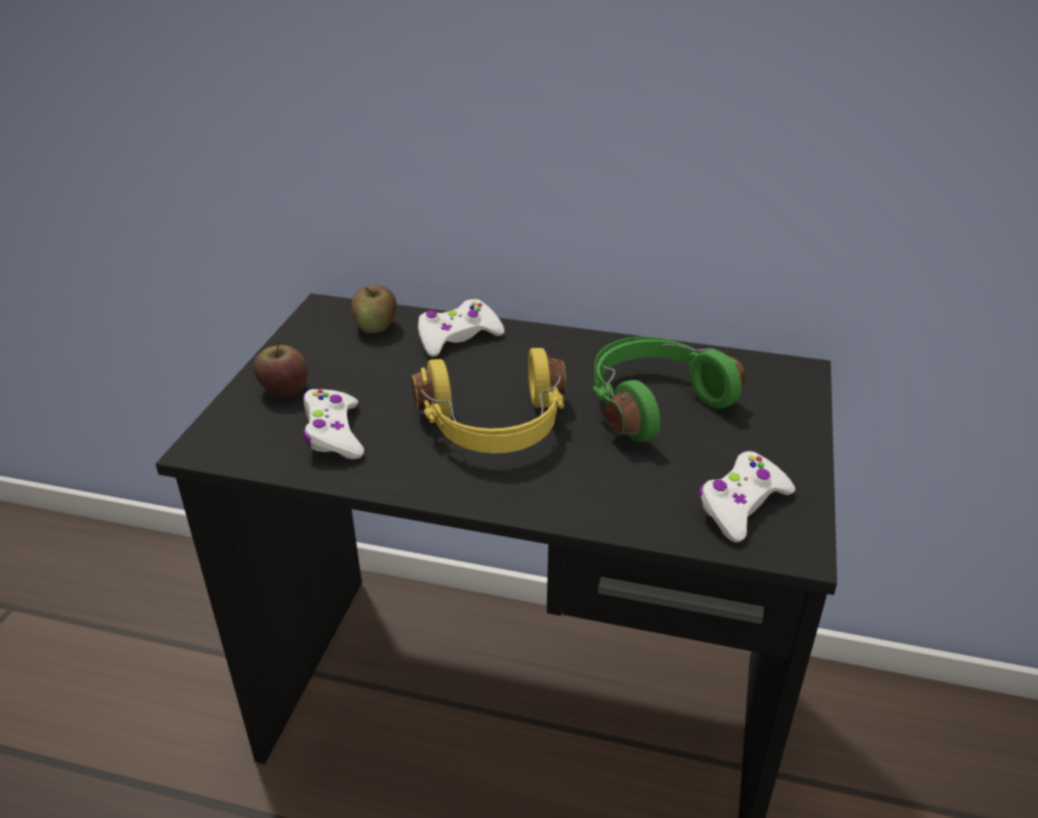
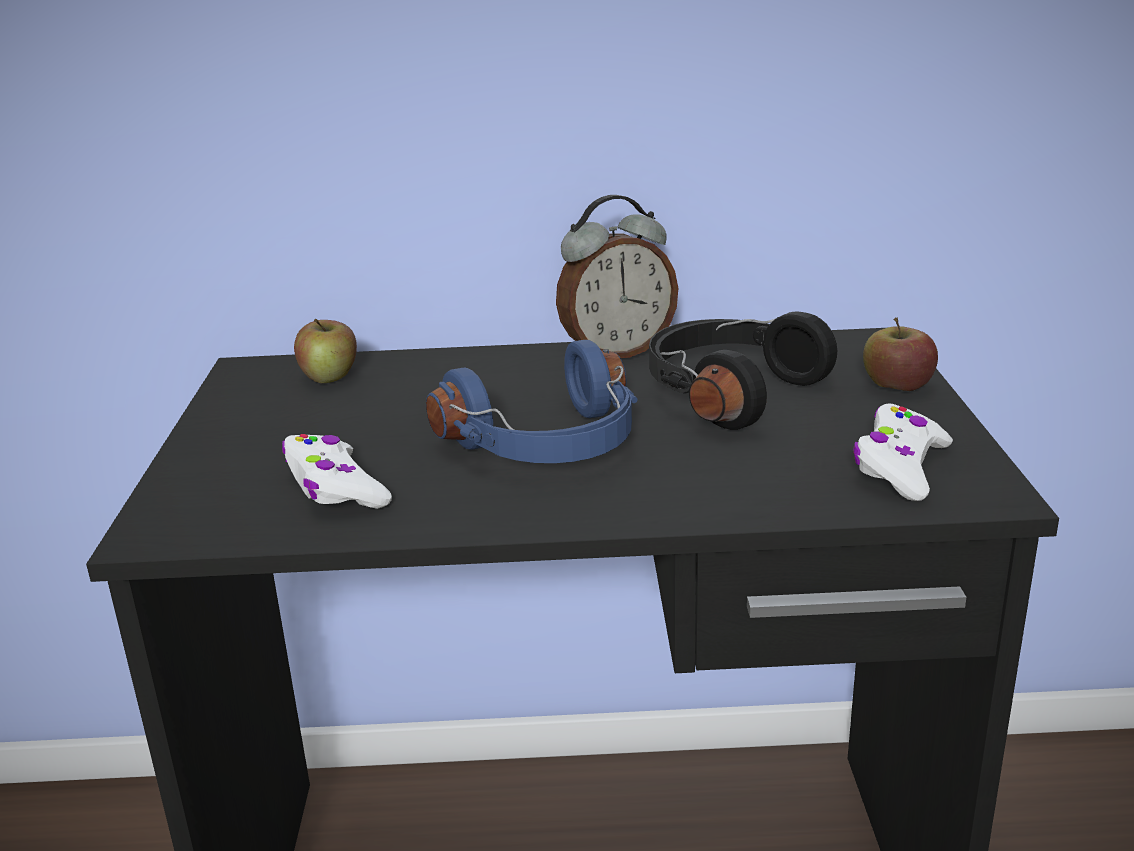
camera: 15 degrees left, 10 degrees down
(284, 389) = (238, 455): apple -> apple (896, 386)
(457, 337) = (445, 370): white game controller -> none
(495, 427) = (550, 446): yellow headphones -> blue headphones
(590, 343) = (616, 352): none -> alarm clock
(652, 402) = (728, 392): green headphones -> black headphones

